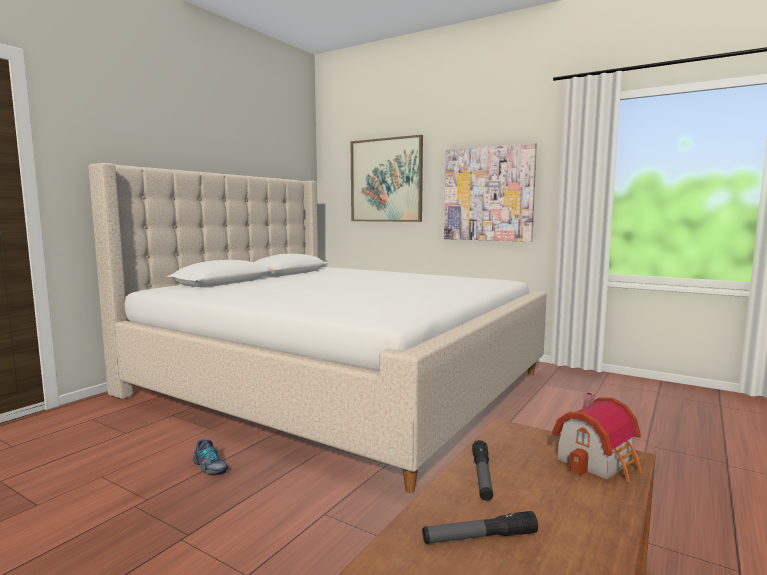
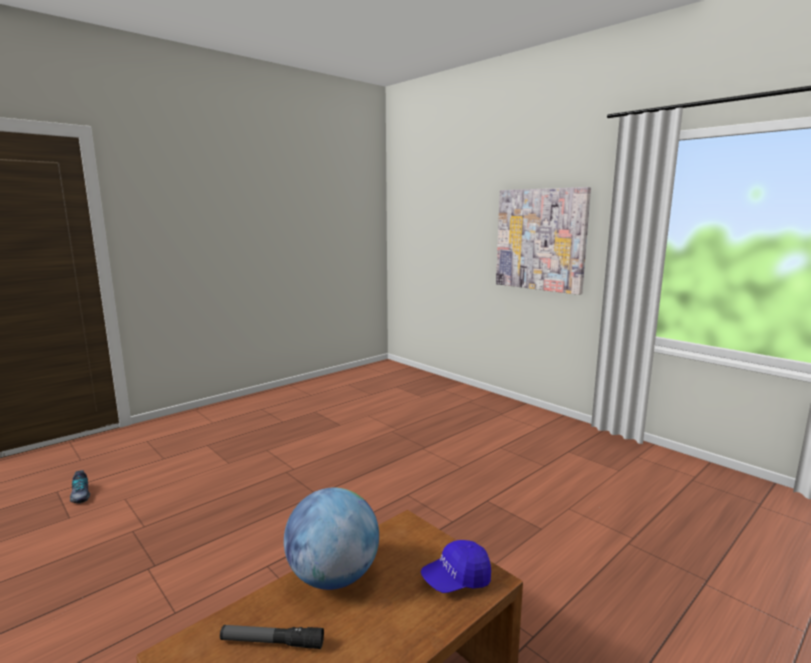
camera: 15 degrees right, 5 degrees up
(209, 467) = (206, 502): shoe -> shoe (80, 494)
(337, 383) = (364, 426): beige bed -> none
(386, 180) = (446, 219): picture -> none
(482, 476) = (333, 577): flashlight -> globe
(599, 462) = (456, 580): toy house -> blue cap

